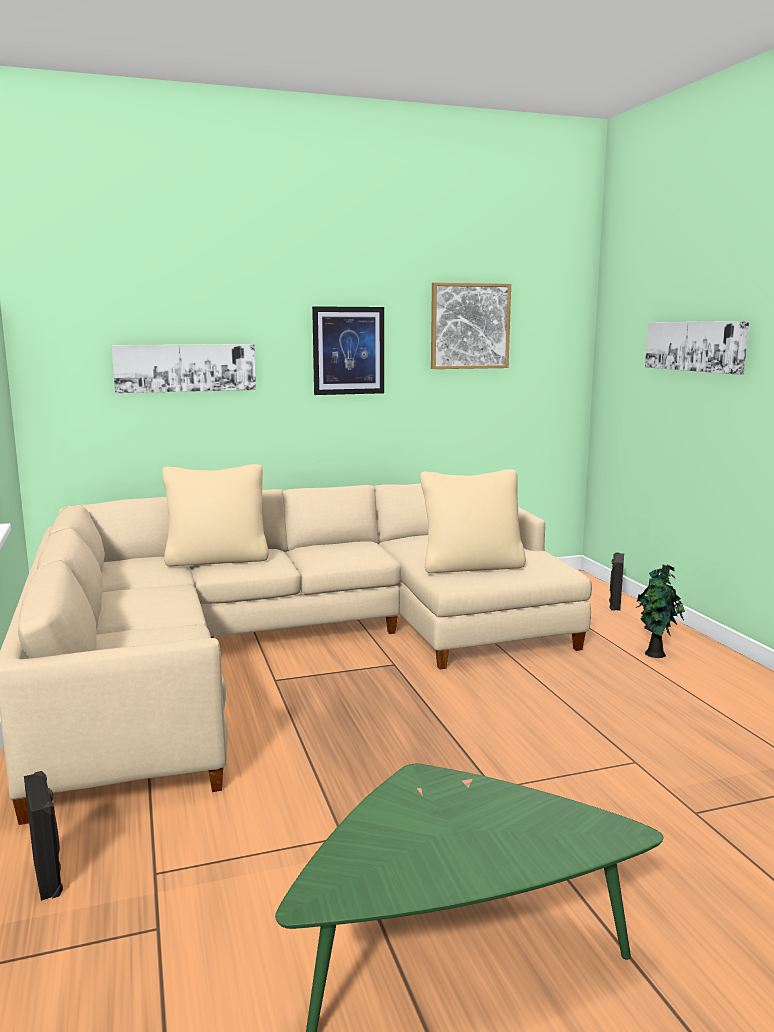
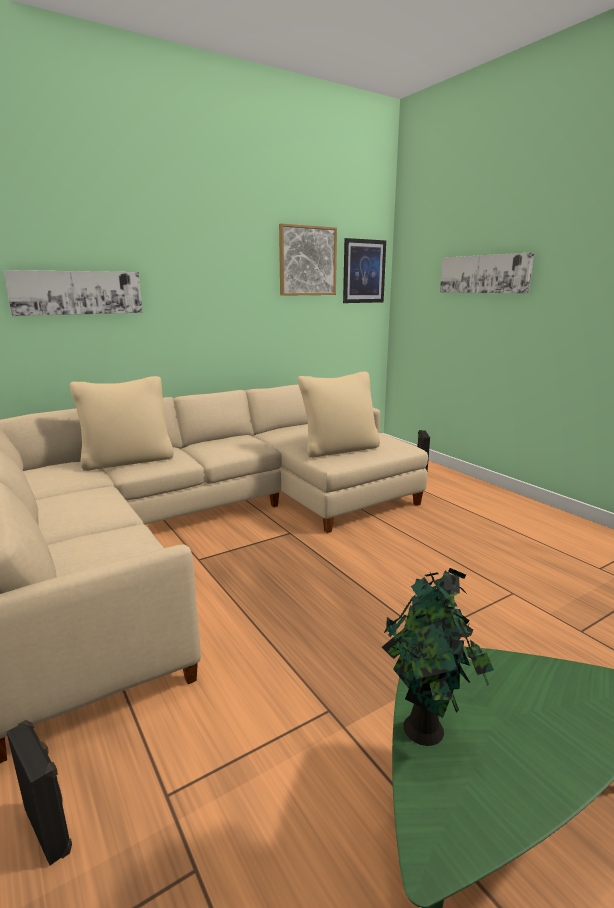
camera: 15 degrees left, 5 degrees up
(348, 350) = (216, 279): picture -> picture (363, 271)
(656, 654) = (471, 502): potted plant -> potted plant (426, 731)

